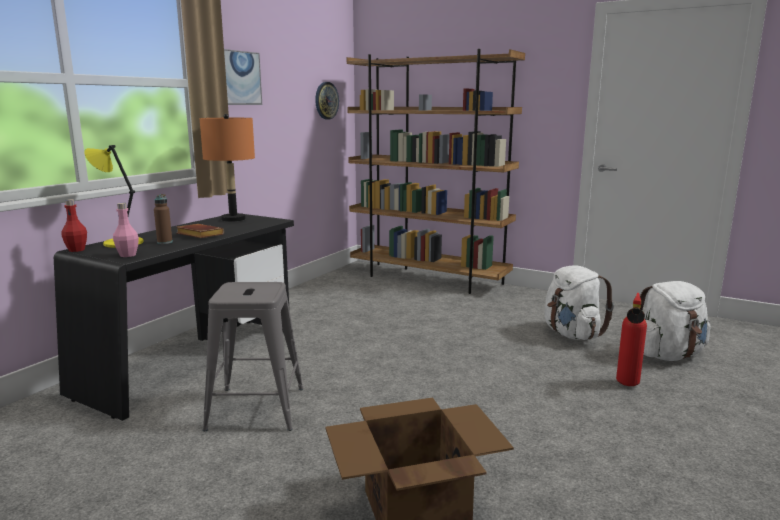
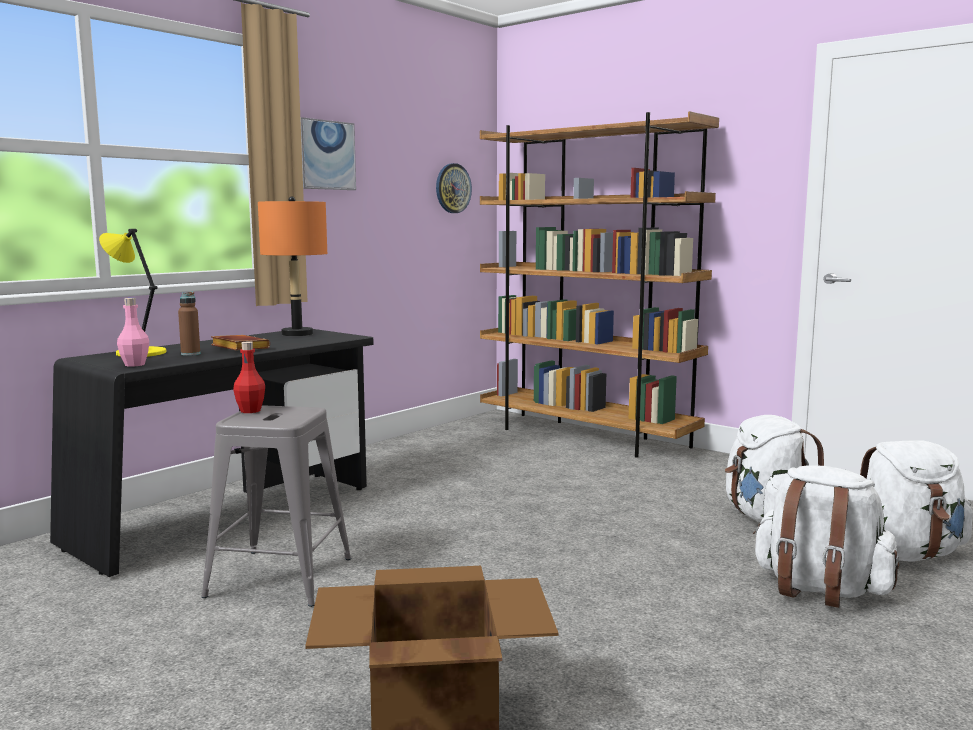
camera: 10 degrees right, 5 degrees down
(76, 250) = (81, 358): red bottle -> red bottle (250, 411)
(627, 386) = (819, 589): fire extinguisher -> white backpack

